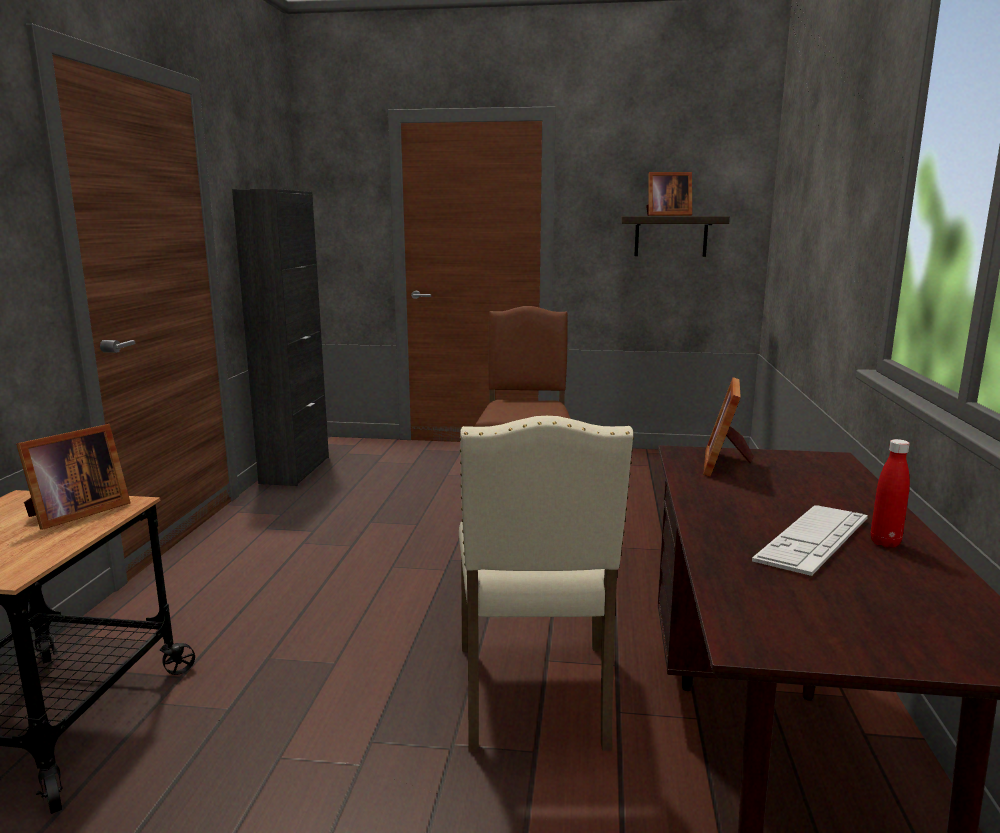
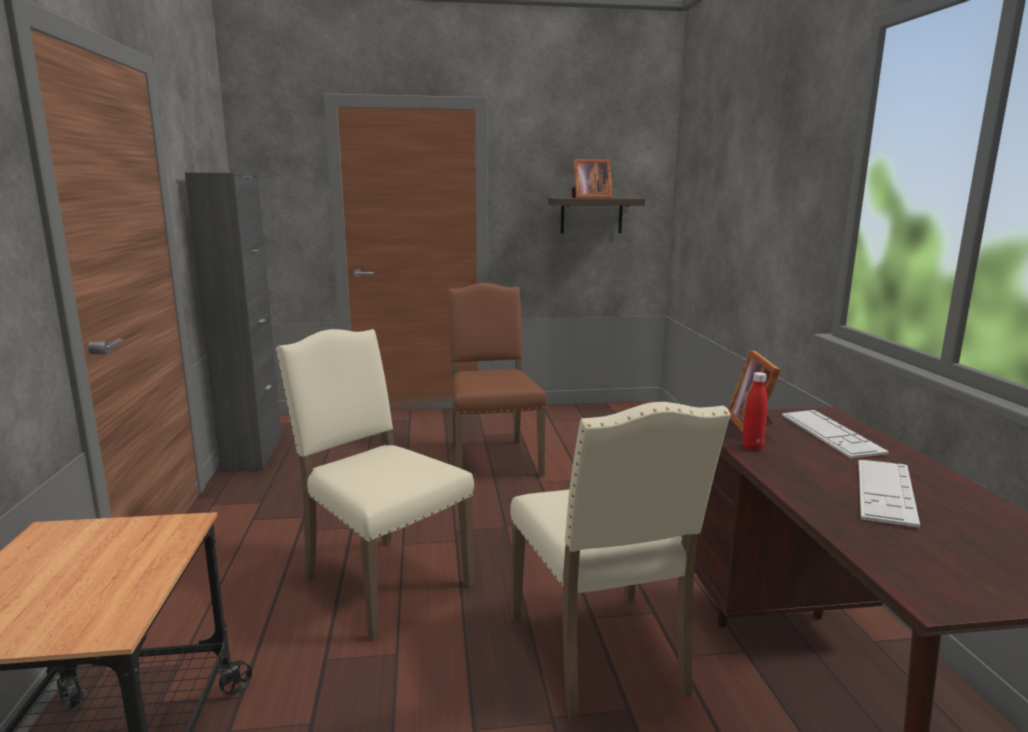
camera: 15 degrees left, 0 degrees up
(74, 513) = (132, 543): picture frame -> none
(354, 597) = (381, 581): none -> beige chair
(812, 478) = (830, 434): none -> keyboard
(885, 542) = (938, 488): red bottle -> red bottle (752, 447)

